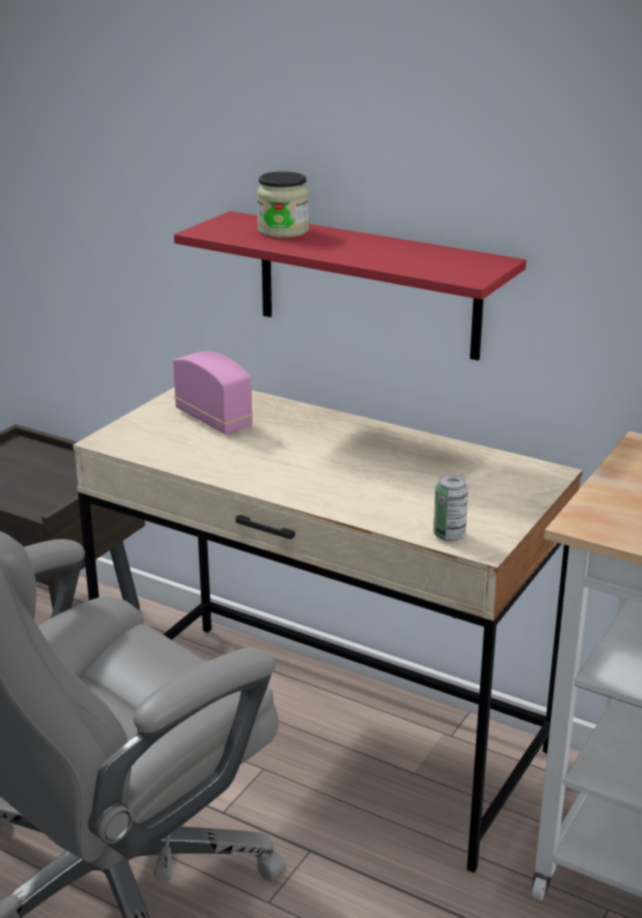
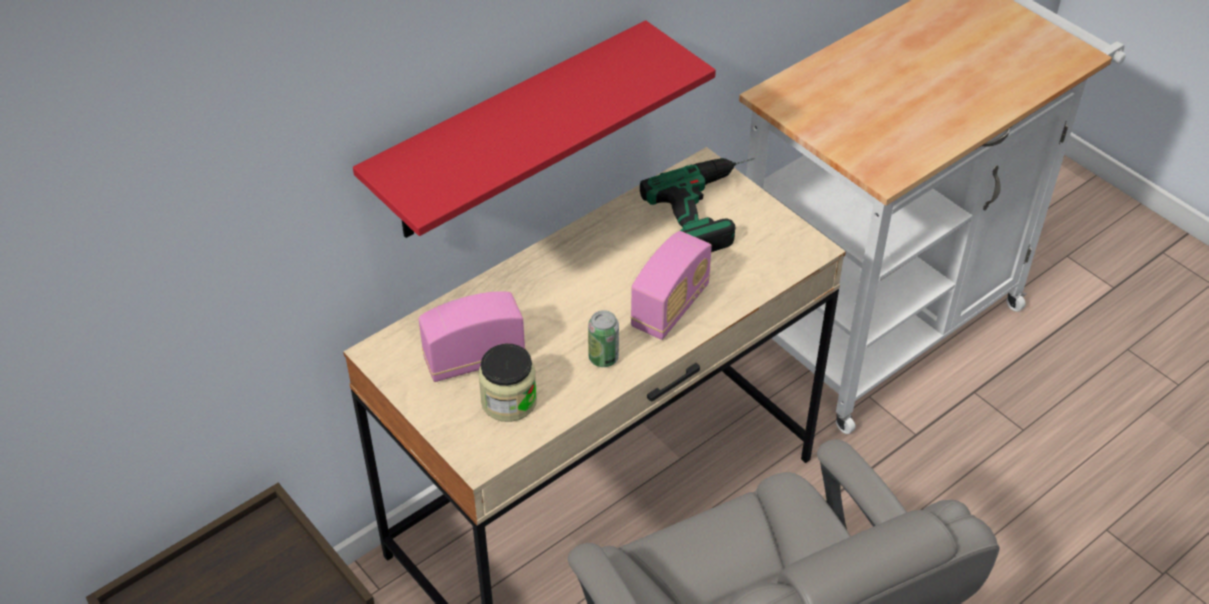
camera: 70 degrees left, 20 degrees up
(283, 231) = (463, 144): jar -> jar (509, 401)
(335, 487) = (670, 307): none -> radio
(449, 535) = (786, 261): can -> can (603, 358)
(493, 487) = (715, 208): none -> power drill

